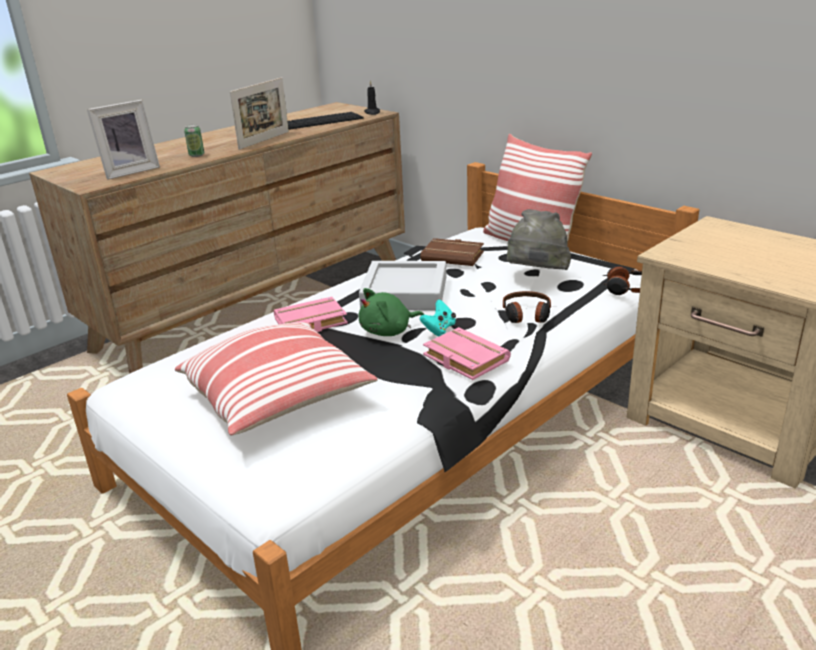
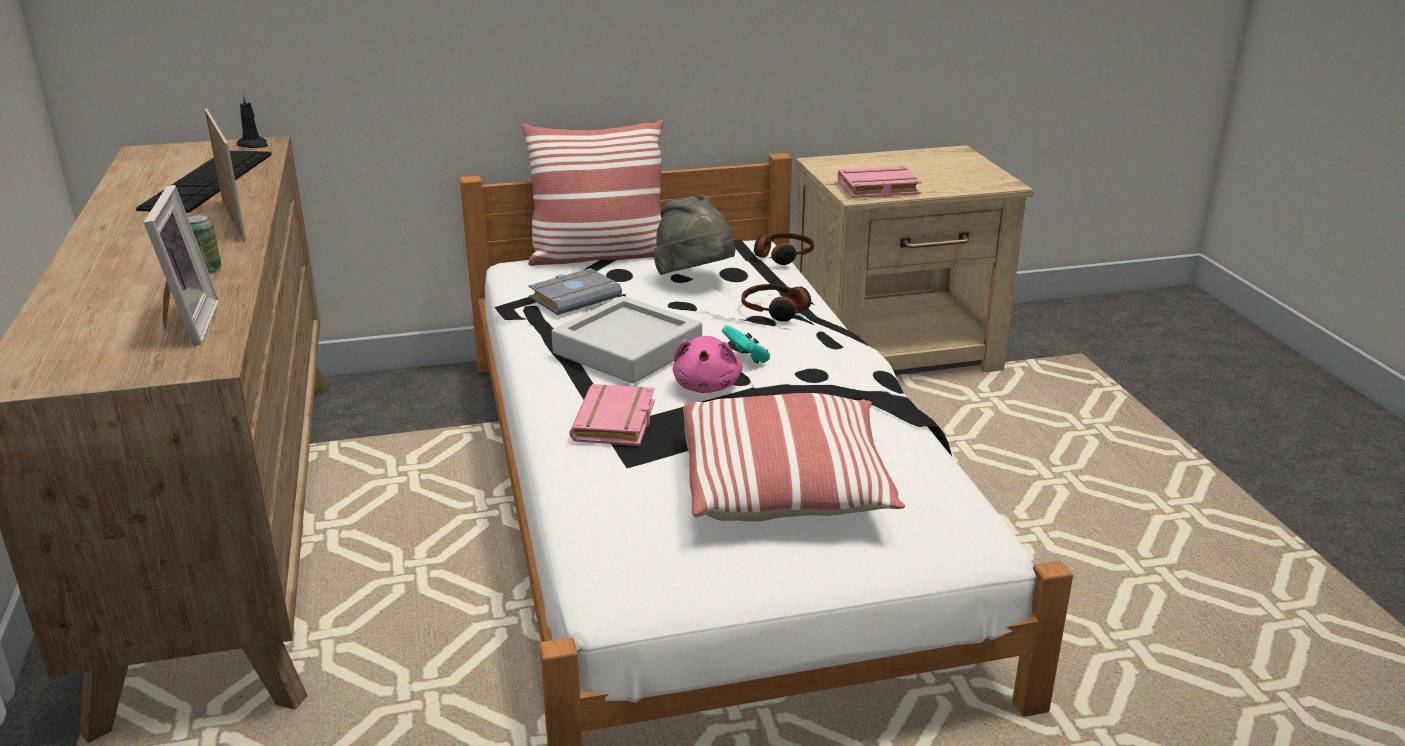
camera: 60 degrees left, 0 degrees up
(388, 331) = (707, 386): green plush toy -> pink plush toy
(454, 256) = (575, 297): brown book -> grey book
(463, 359) = (828, 366): pink book -> pink book (877, 189)

